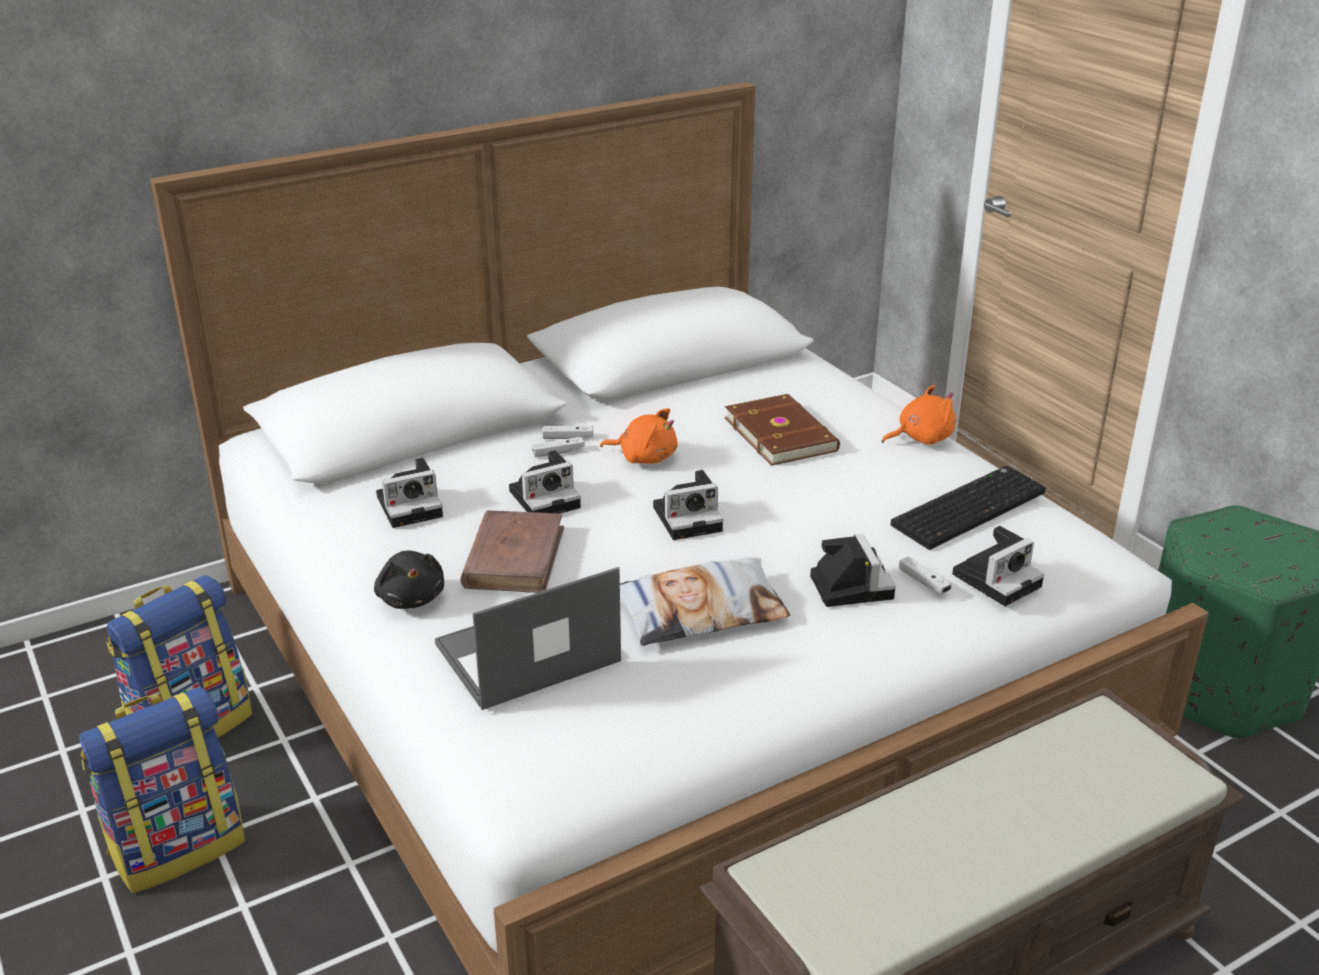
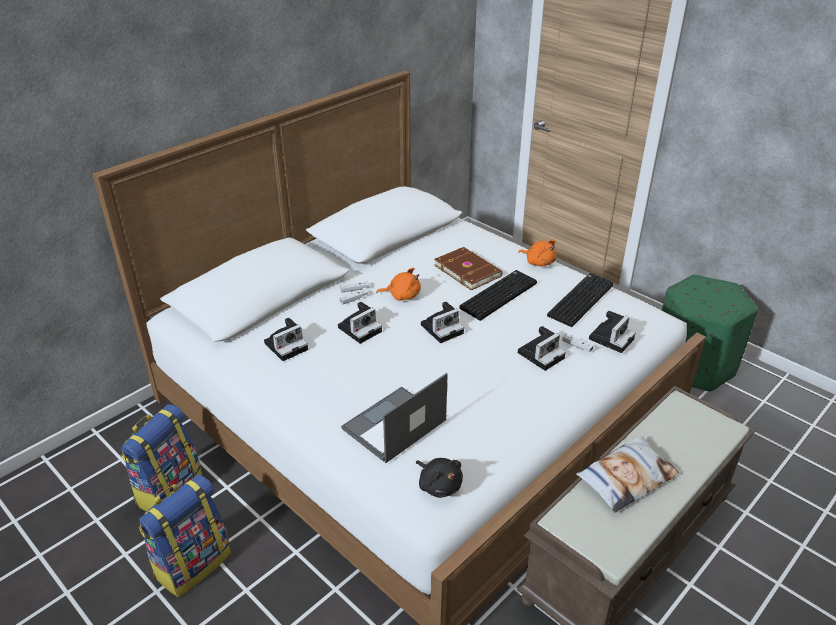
camera: 15 degrees left, 5 degrees up
(411, 598) = (313, 402): black plush toy -> black plush toy (439, 485)
(514, 557) = (360, 368): brown book -> none
(701, 611) = (473, 383): pillow -> pillow (626, 477)
(817, 479) = (498, 295): none -> keyboard
(849, 585) = (541, 354): camera -> camera turned 75 degrees clockwise
(921, 438) = (538, 262): orange plush toy -> orange plush toy turned 75 degrees clockwise

